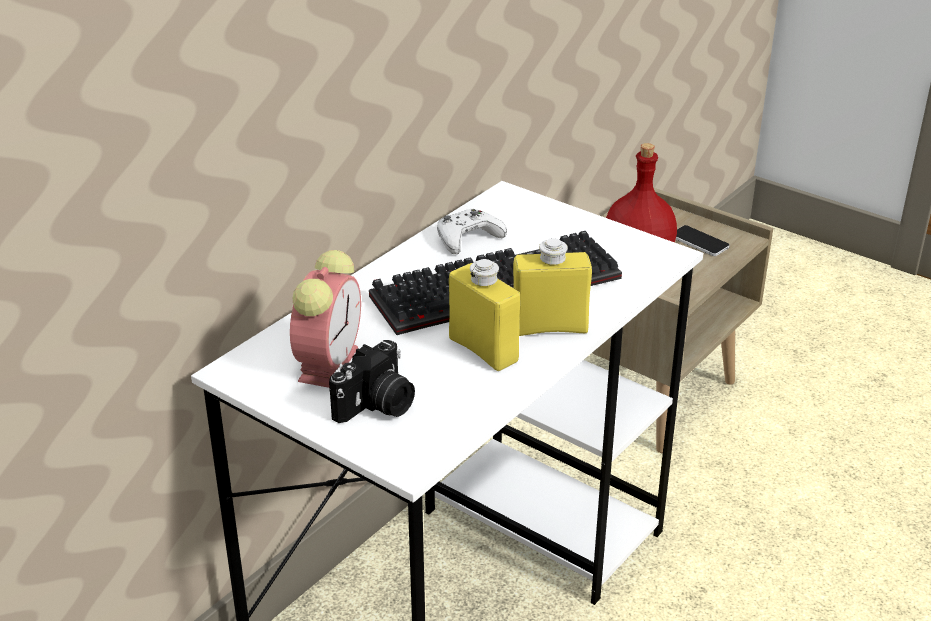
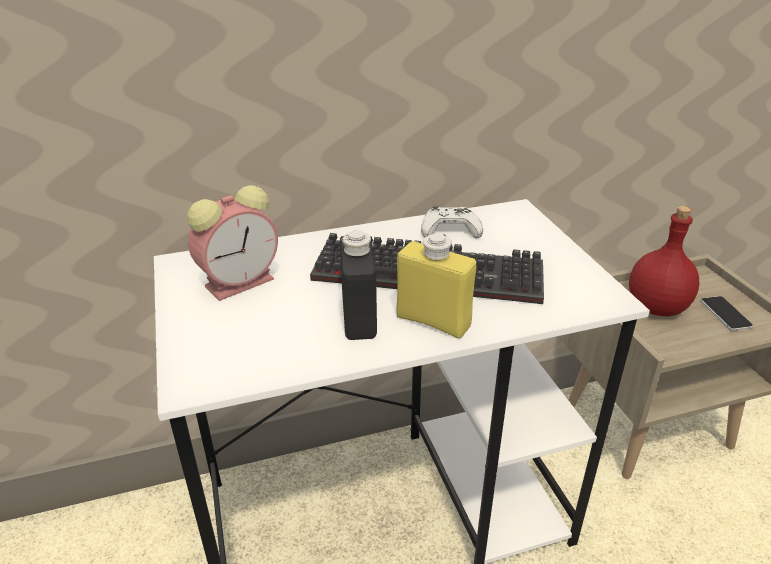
camera: 35 degrees right, 0 degrees up
(377, 406) = (228, 328): camera -> none
(483, 350) = (359, 317): yellow bottle -> black bottle

